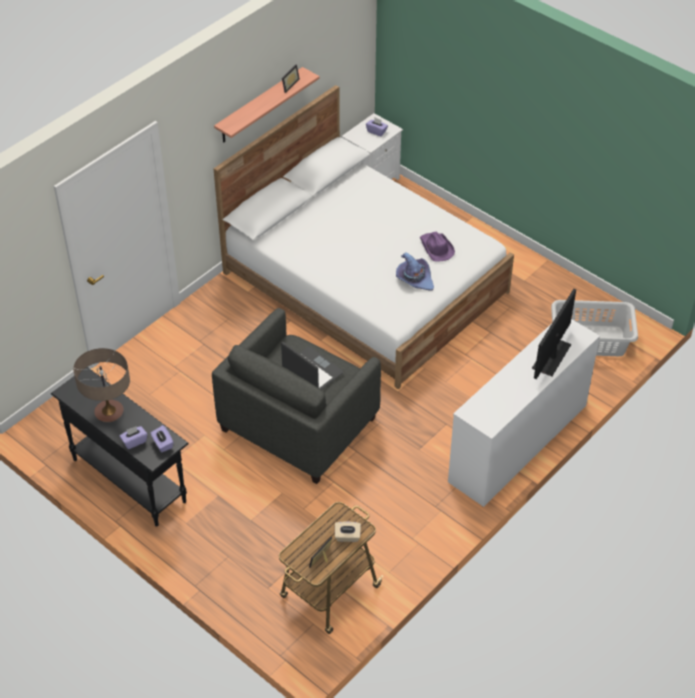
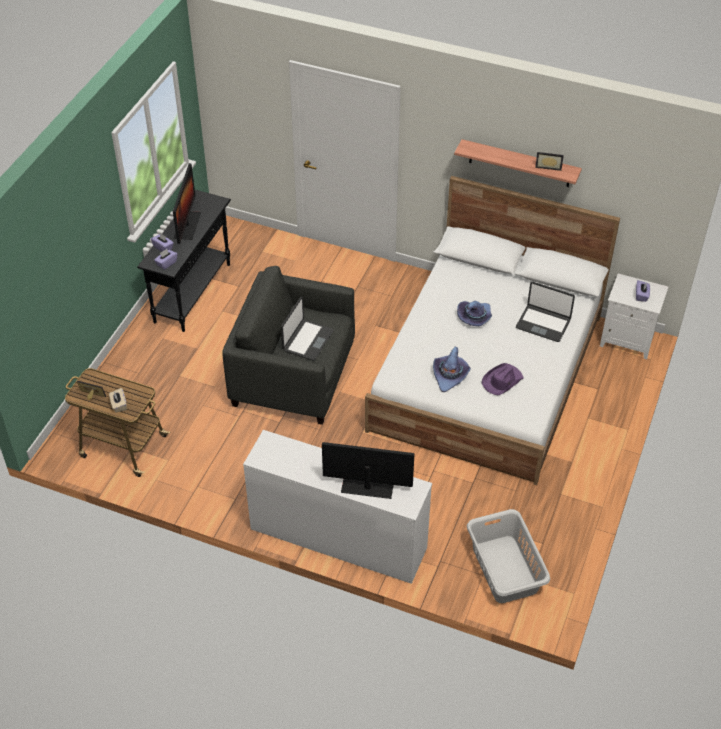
camera: 70 degrees right, 0 degrees up
(109, 413) = (187, 225): table lamp -> monitor
(349, 241) = (475, 317): none -> purple hat
(379, 201) = (543, 323): none -> laptop

